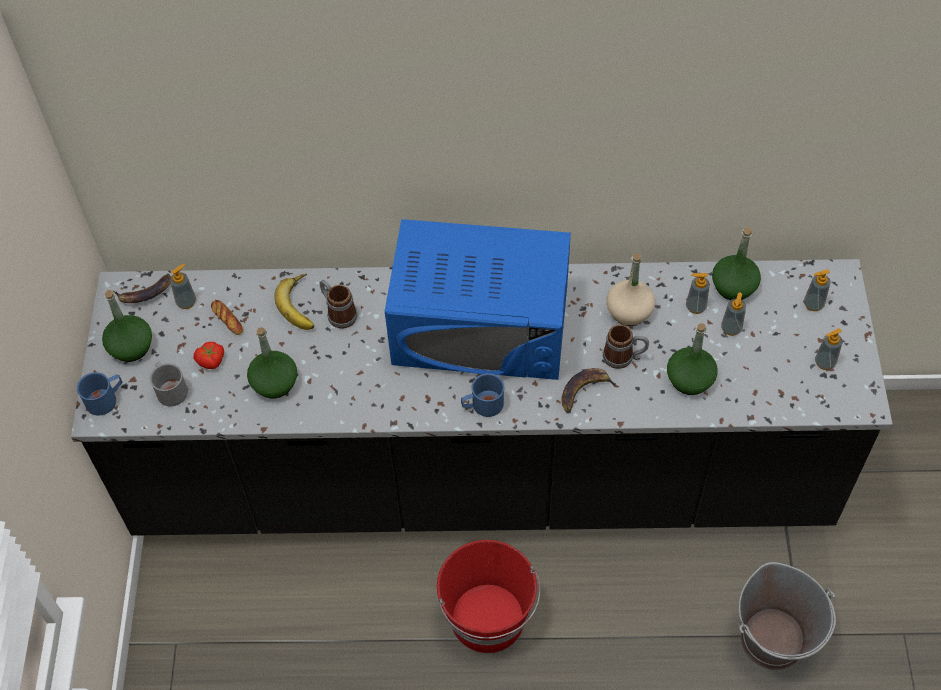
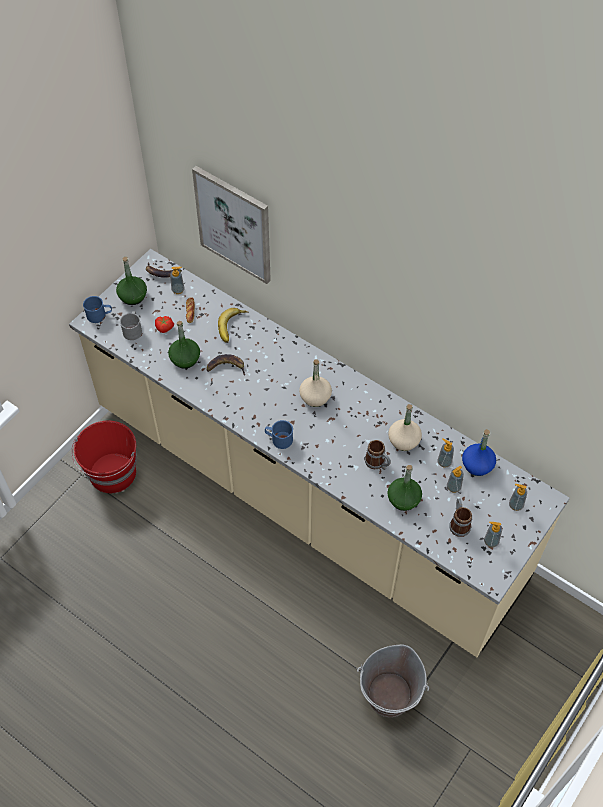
camera: 35 degrees right, 0 degrees up
(249, 155) = (234, 224): none -> picture
(338, 313) = (247, 343): mug -> mug (458, 523)
(475, 476) = (301, 492): black counter -> beige counter
(481, 326) = (315, 397): blue microwave -> beige bottle
(488, 619) = (244, 572): red bucket -> red bucket (112, 474)
(585, 391) = (339, 467): banana -> banana (226, 367)
(734, 287) = (477, 465): green bottle -> blue bottle

